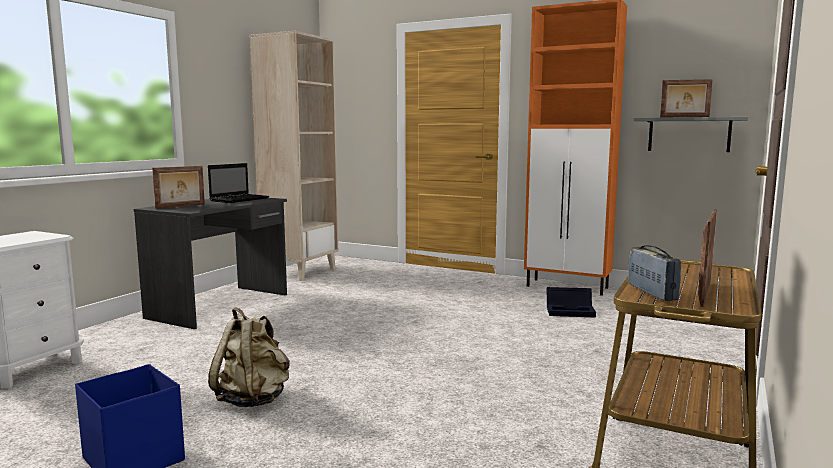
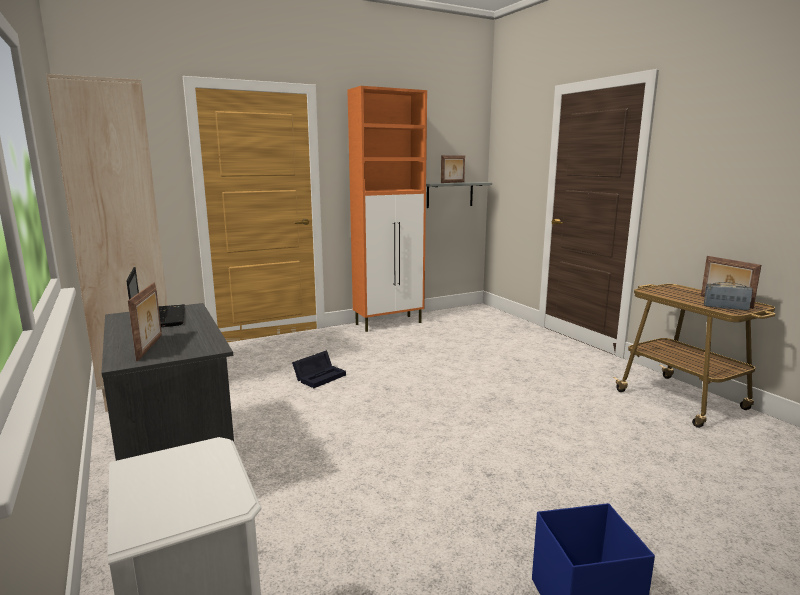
camera: 55 degrees left, 5 degrees up
(253, 399) = (491, 505): beige backpack -> none
(571, 311) = (438, 340): black storage box -> black storage box (320, 376)

